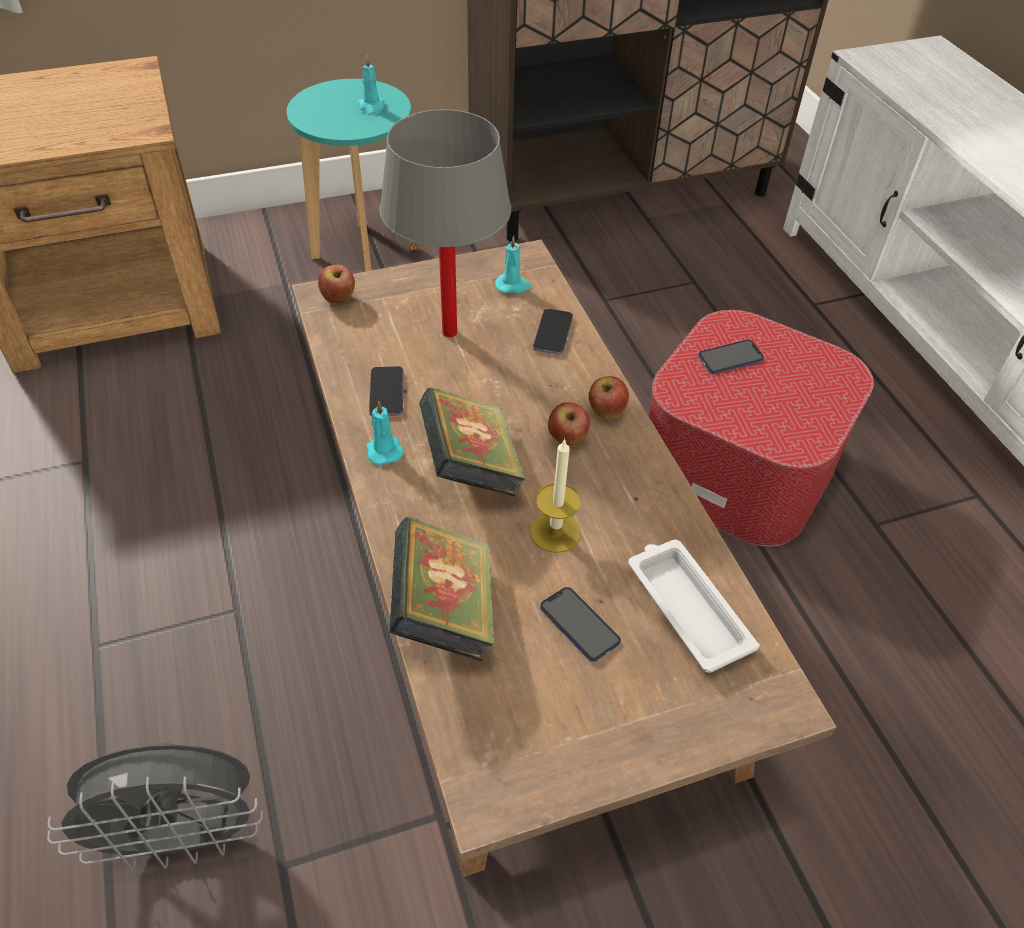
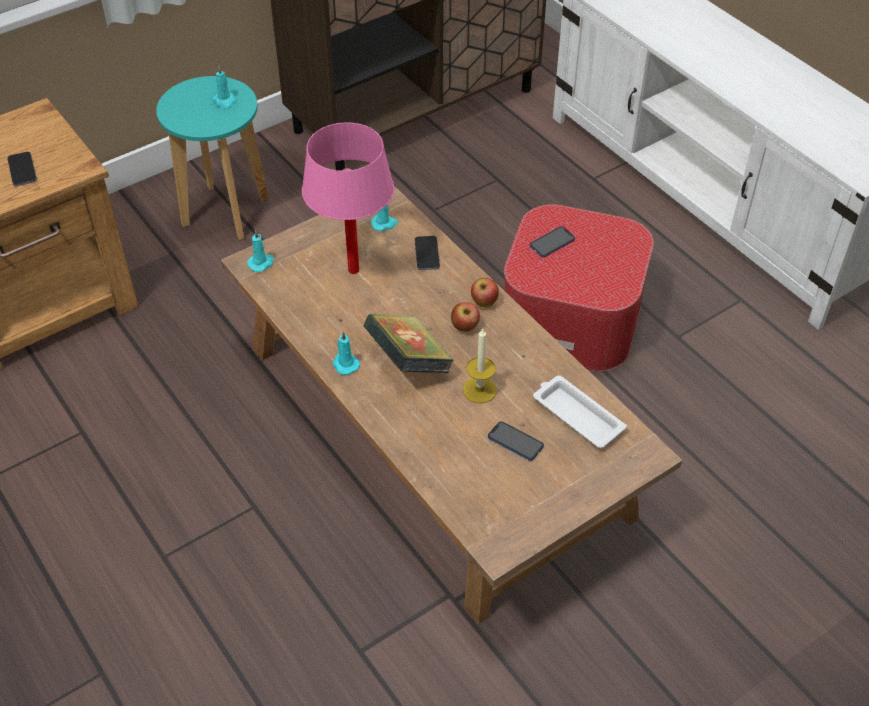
camera: 15 degrees left, 0 degrees up
(184, 836) = (287, 652): grey fan -> none
(338, 299) = (261, 263): apple -> turquoise candle
(386, 393) = (329, 324): phone -> phone (22, 170)
(444, 612) = (429, 455): book -> none
(450, 332) = (354, 270): grey table lamp -> pink table lamp

